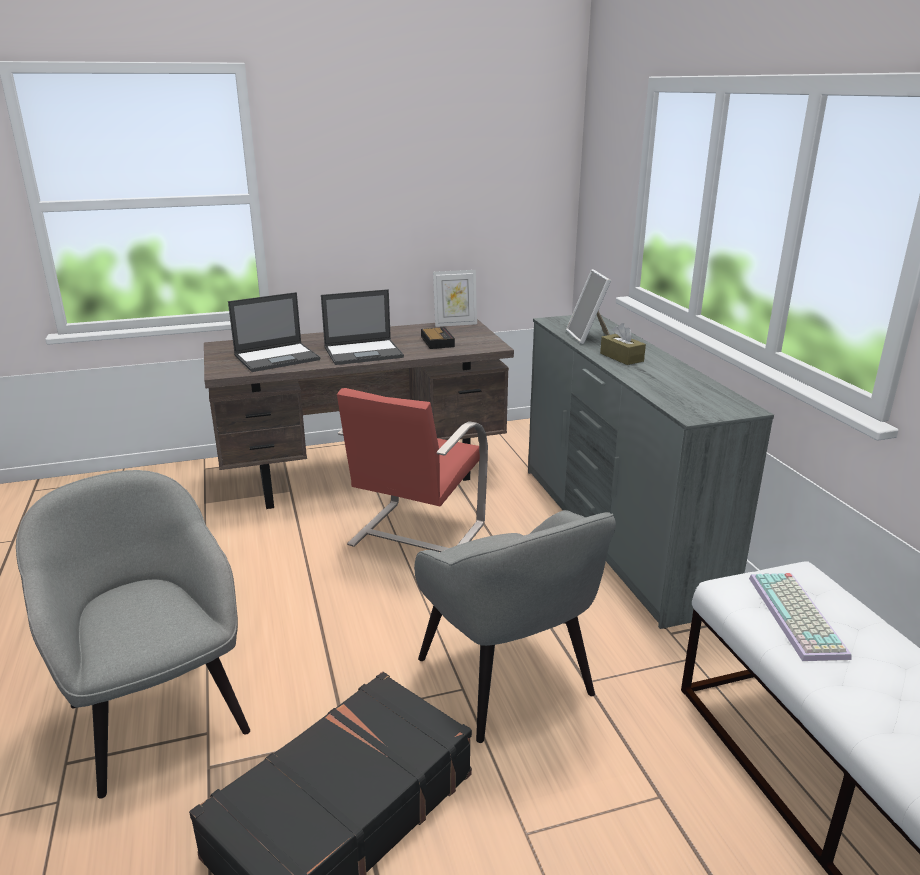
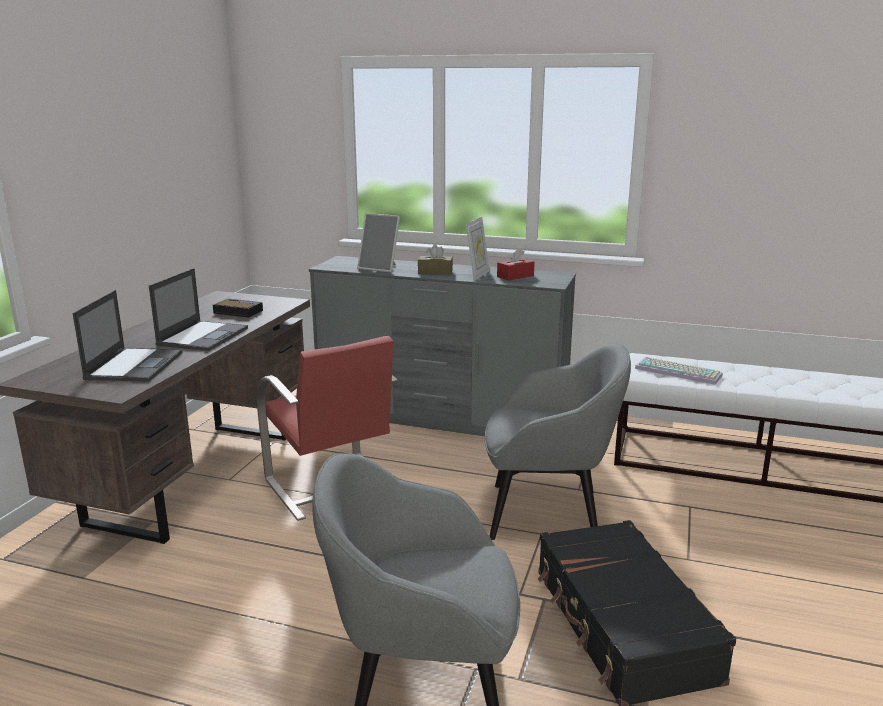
camera: 55 degrees left, 5 degrees down
(455, 324) = (211, 298): picture frame -> picture frame (477, 275)
(685, 391) = (515, 276): none -> red tissue box

